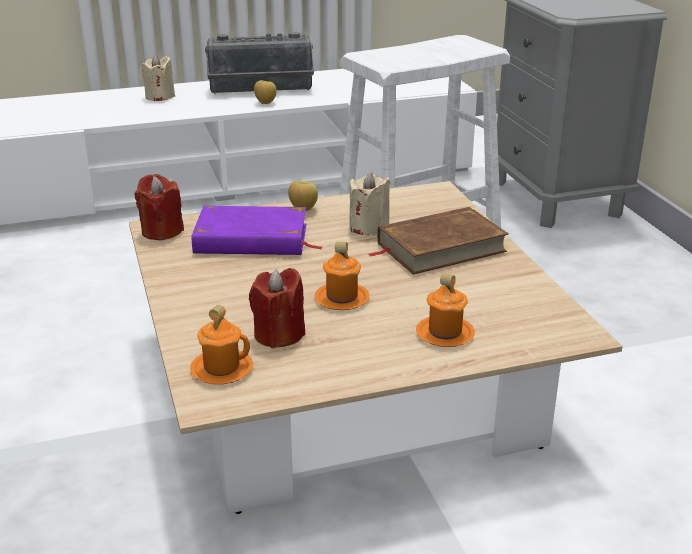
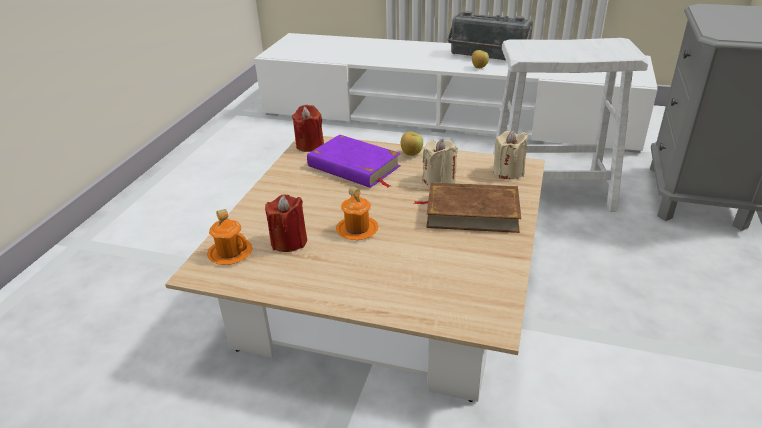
camera: 35 degrees right, 5 degrees up
(160, 97) = (416, 50): beige candle -> beige candle (508, 172)
(445, 334) = (392, 283): orange mug -> none

